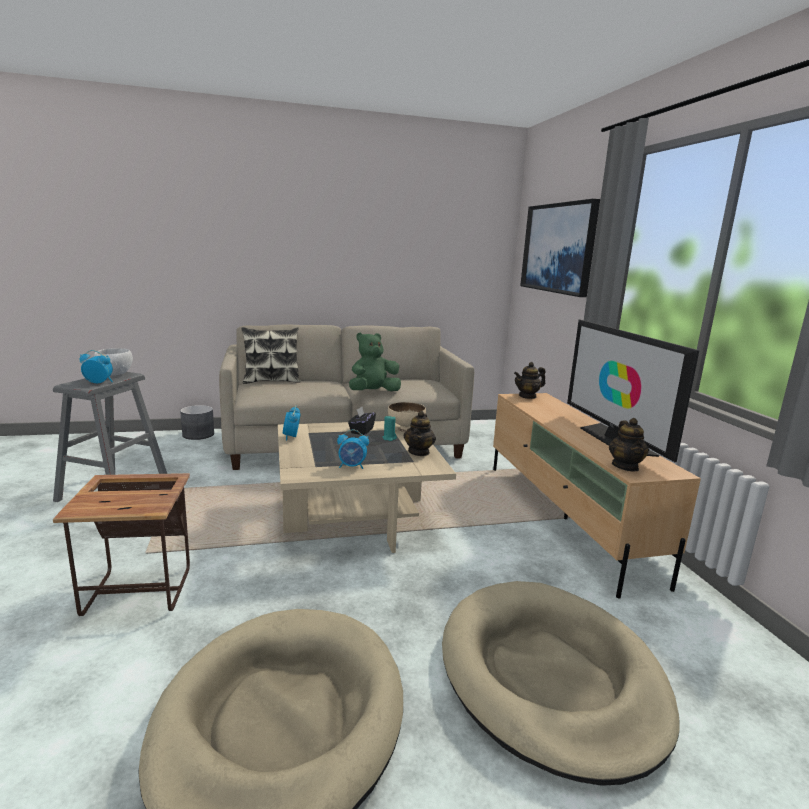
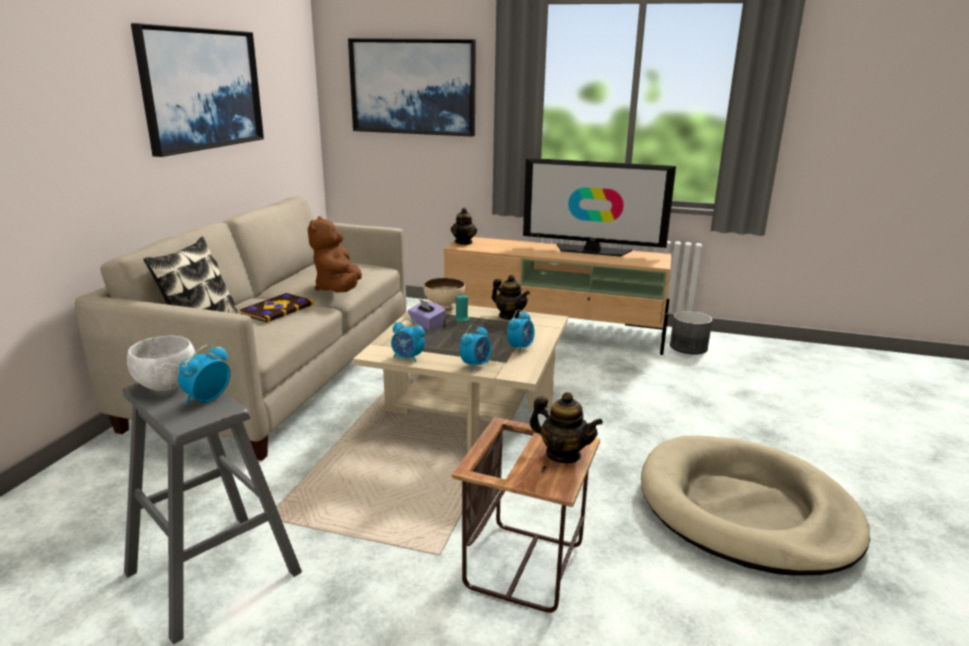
camera: 60 degrees left, 5 degrees up
(198, 434) = (76, 469): grey planter -> grey planter (688, 347)
(299, 458) = (476, 365): none -> alarm clock
(313, 387) = (277, 309): none -> book
(361, 430) = (426, 325): black tissue box -> purple tissue box
(369, 239) = (202, 89): none -> picture
(373, 392) = (339, 290): green plush toy -> brown plush toy
(550, 677) = (730, 402): beige dog bed -> none
(625, 466) = (643, 262): teapot -> teapot (563, 455)

